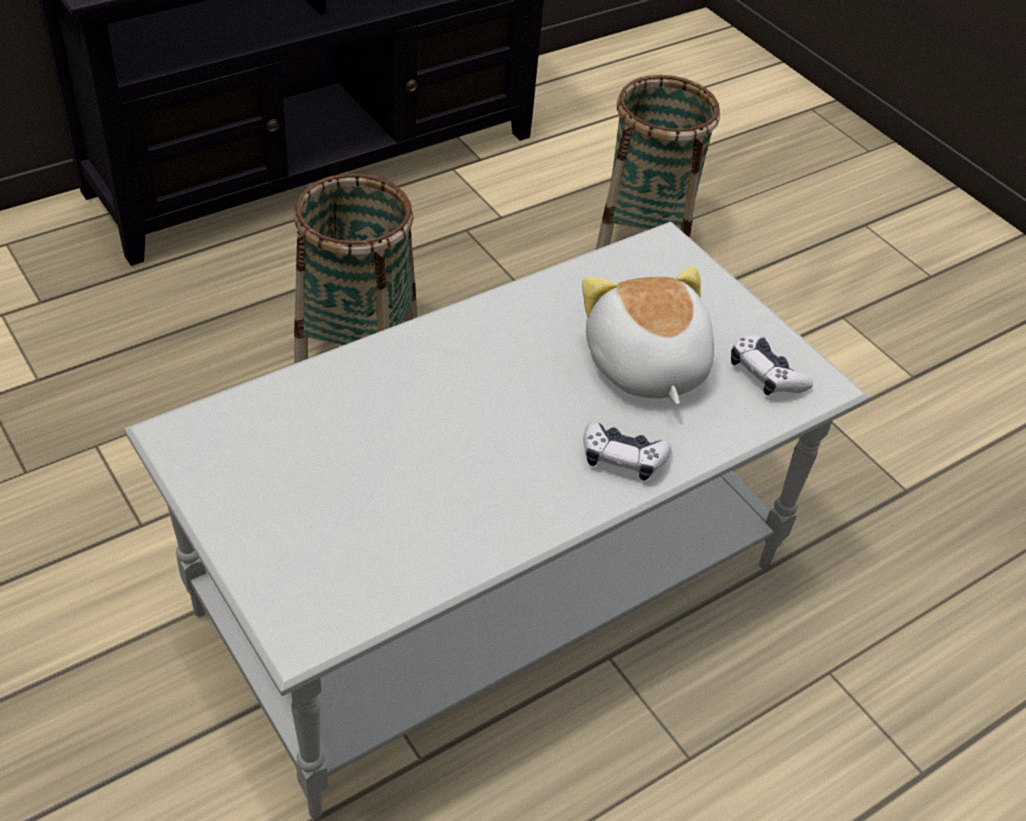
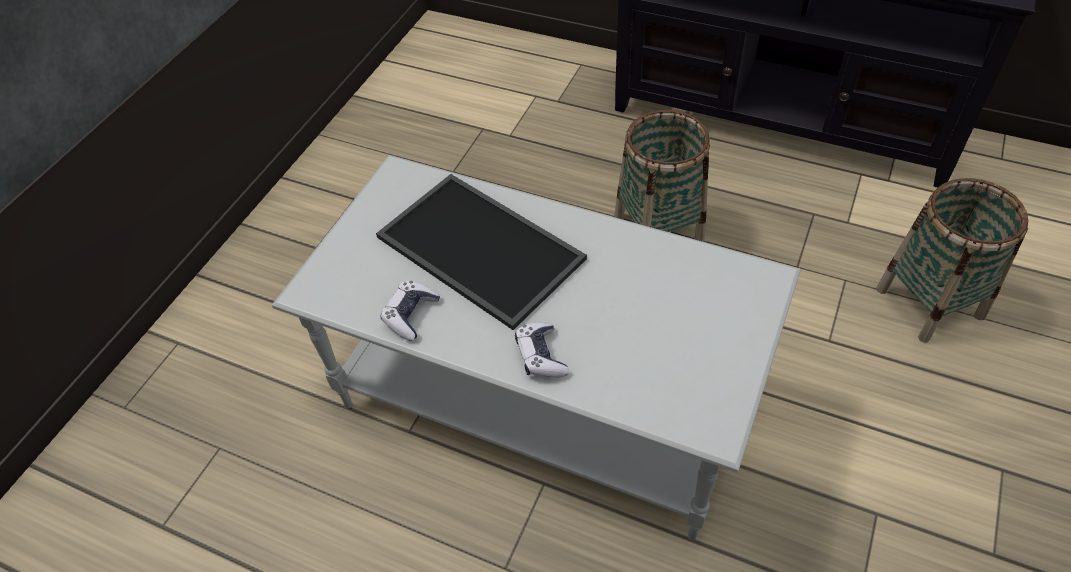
camera: 65 degrees right, 5 degrees up
(404, 429) = (476, 249): none -> tray
(644, 366) = (634, 326): plush toy -> none
(765, 375) = (693, 394): game controller -> game controller (411, 315)

